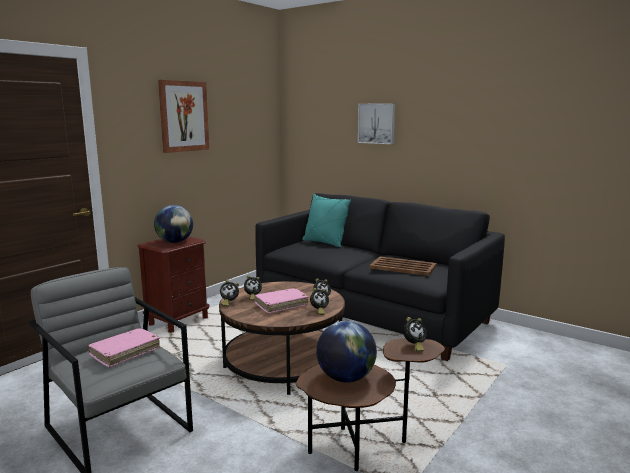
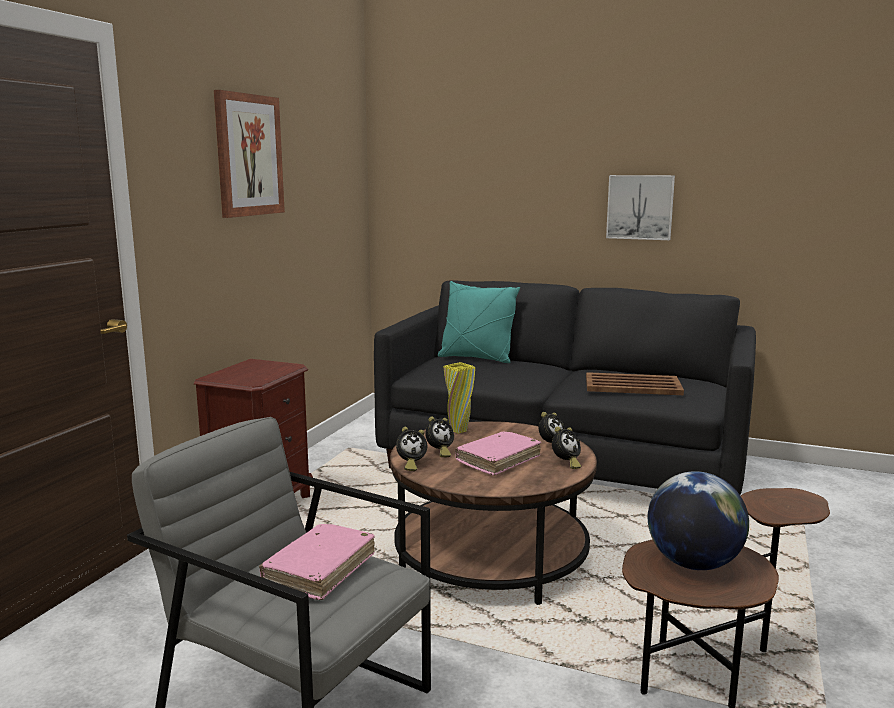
camera: 15 degrees left, 0 degrees up
(175, 242) = (258, 371): globe -> none
(277, 286) = (459, 431): none -> yellow vase
(377, 123) = (542, 168): picture -> picture (640, 207)
(414, 346) = (783, 501): alarm clock -> none

